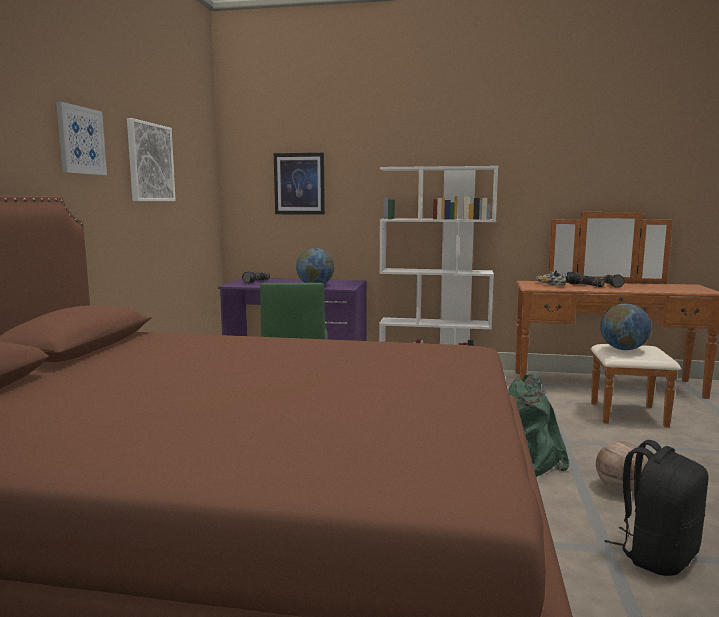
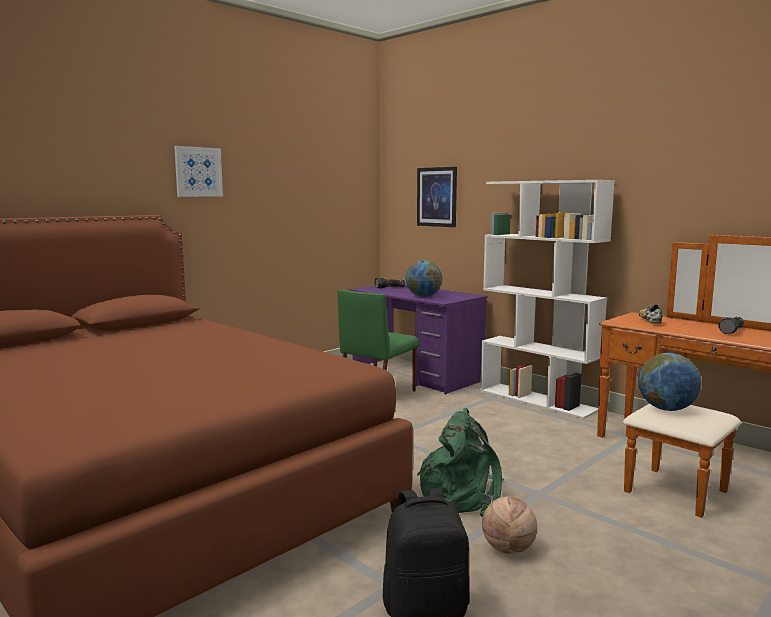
camera: 35 degrees right, 0 degrees up
(150, 162) = (280, 183): picture -> none
(584, 285) = (692, 326): flashlight -> none

